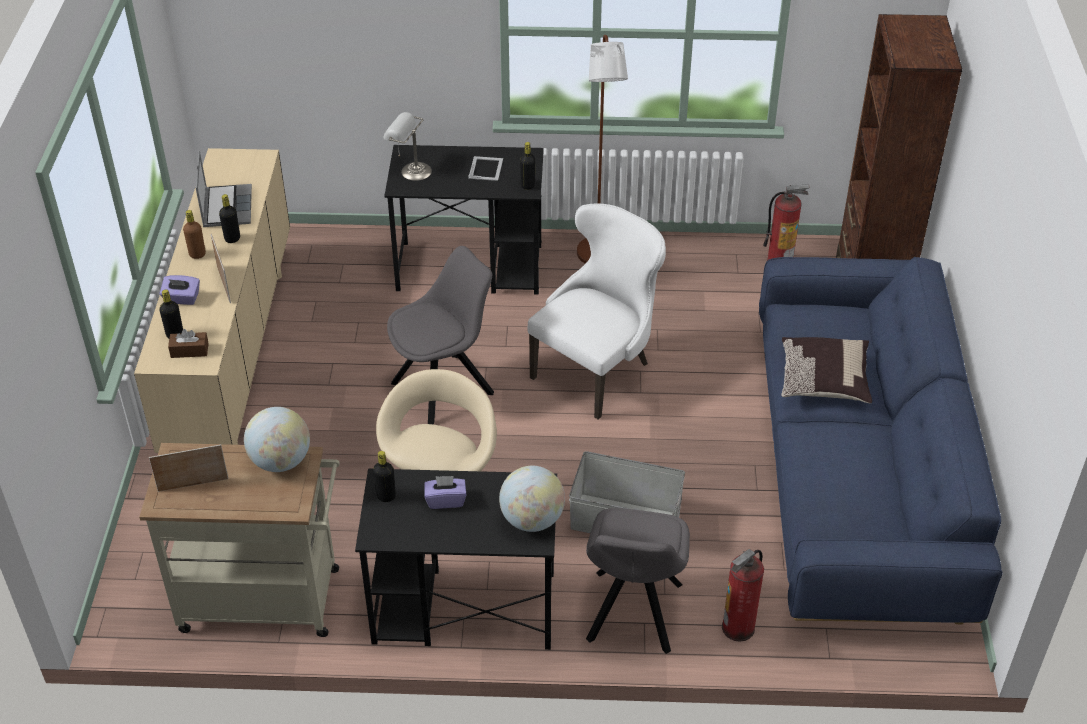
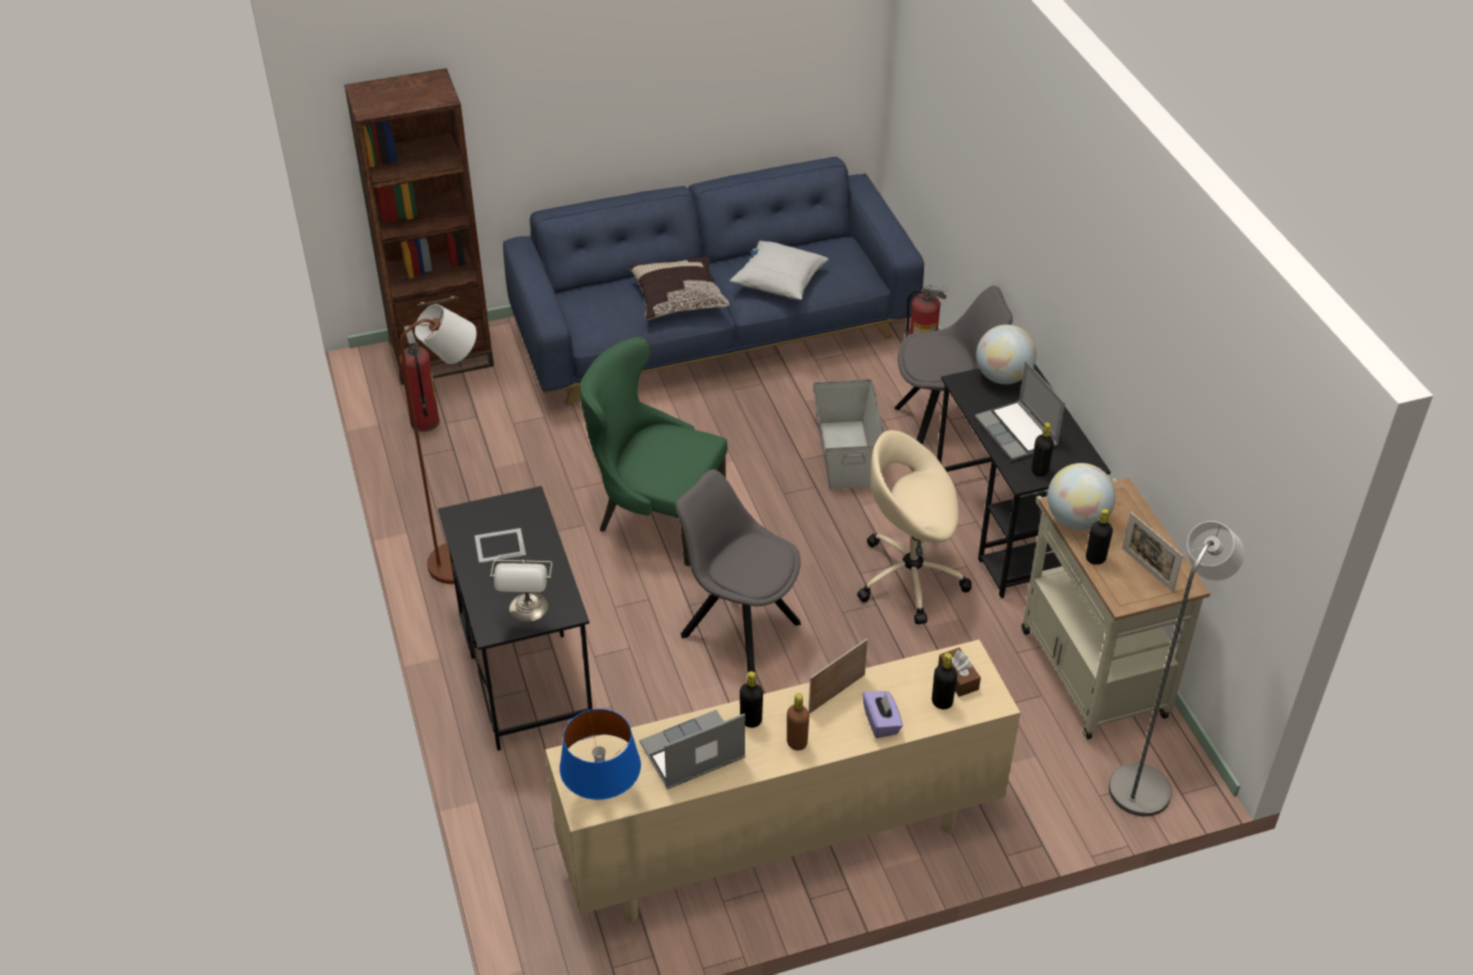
camera: 110 degrees left, 0 degrees up
(132, 587) = (1145, 782): none -> grey floor lamp
(221, 164) = (603, 798): none -> blue table lamp
(445, 500) = (1018, 432): purple tissue box -> laptop
(527, 185) = (520, 501): black bottle -> black bottle (1095, 558)
(596, 371) = (655, 519): white chair -> green chair
(829, 462) = (779, 282): none -> grey pillow

